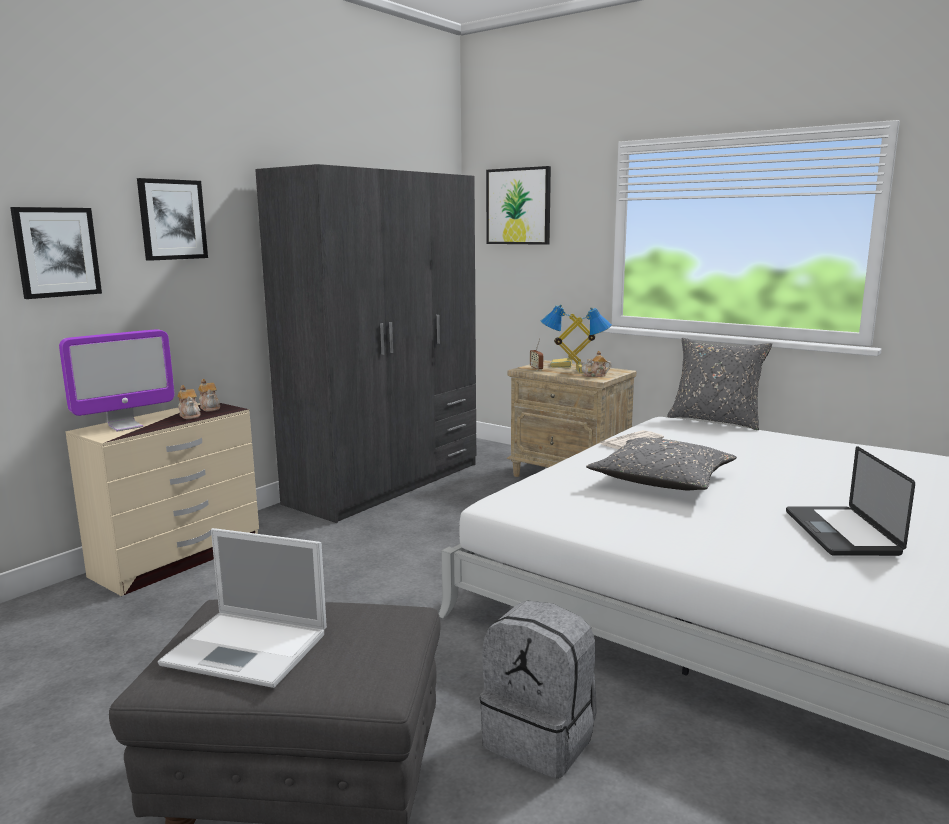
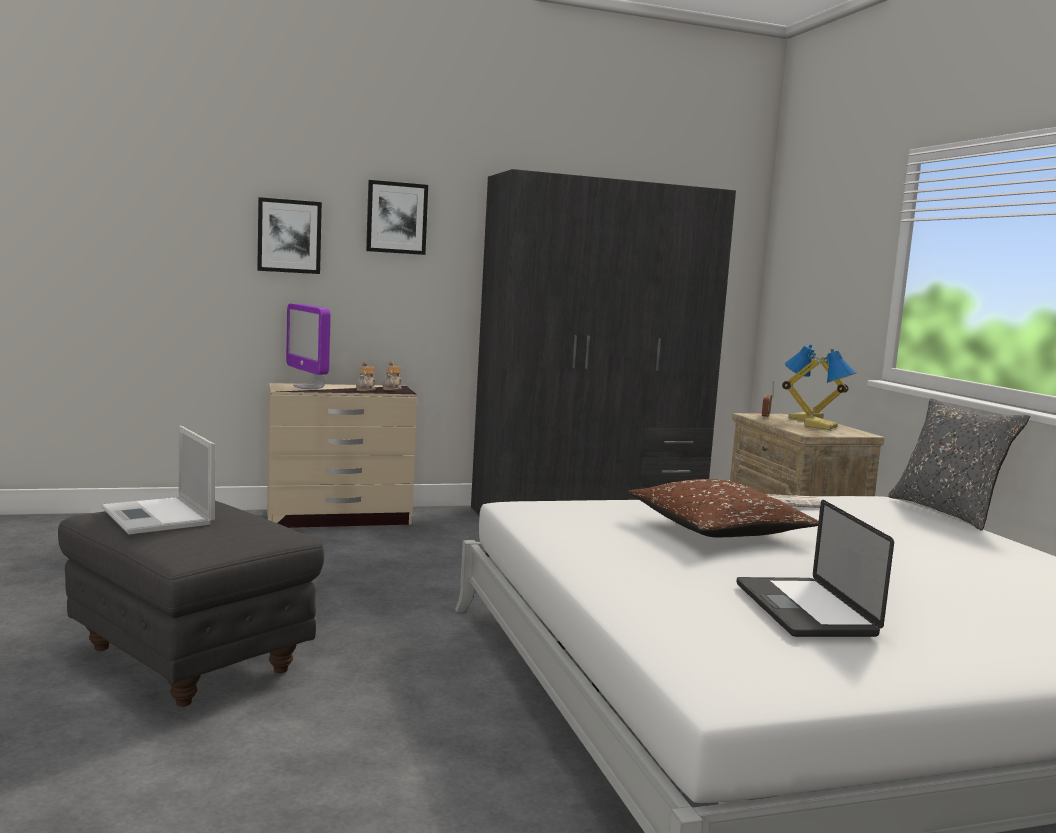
camera: 35 degrees right, 5 degrees down
(125, 426) = (308, 387): monitor -> monitor turned 60 degrees clockwise
(518, 206) = (813, 230): picture -> none
(541, 738) = (386, 703): grey backpack -> none
(595, 375) = (816, 431): teapot -> none
(662, 481) = (718, 530): grey pillow -> brown pillow
(841, 532) = (804, 609): laptop -> laptop turned 45 degrees counterclockwise

